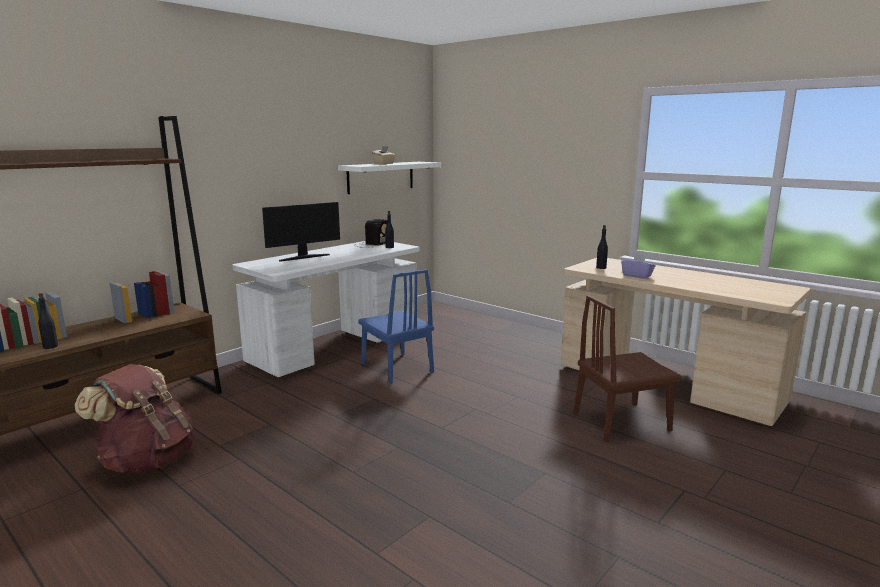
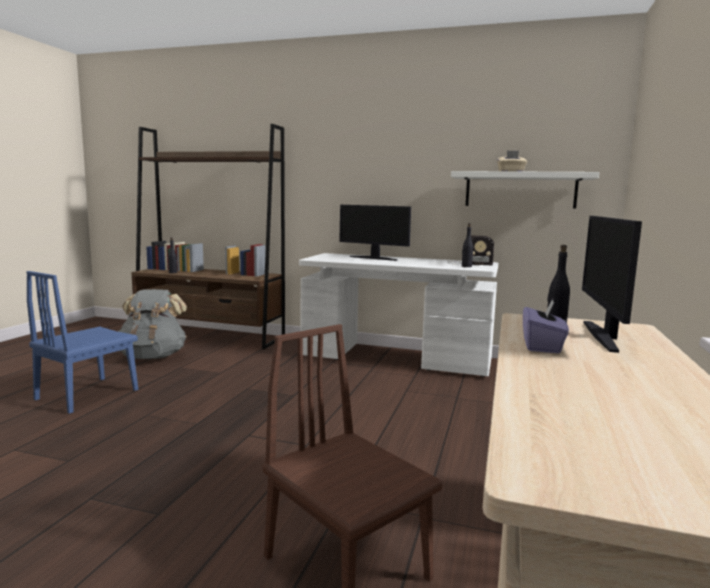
camera: 65 degrees right, 5 degrees down
(147, 461) = (153, 357): brown backpack -> grey backpack
(396, 368) = (375, 390): blue chair -> blue chair (87, 394)
(620, 266) = (603, 336): none -> monitor

